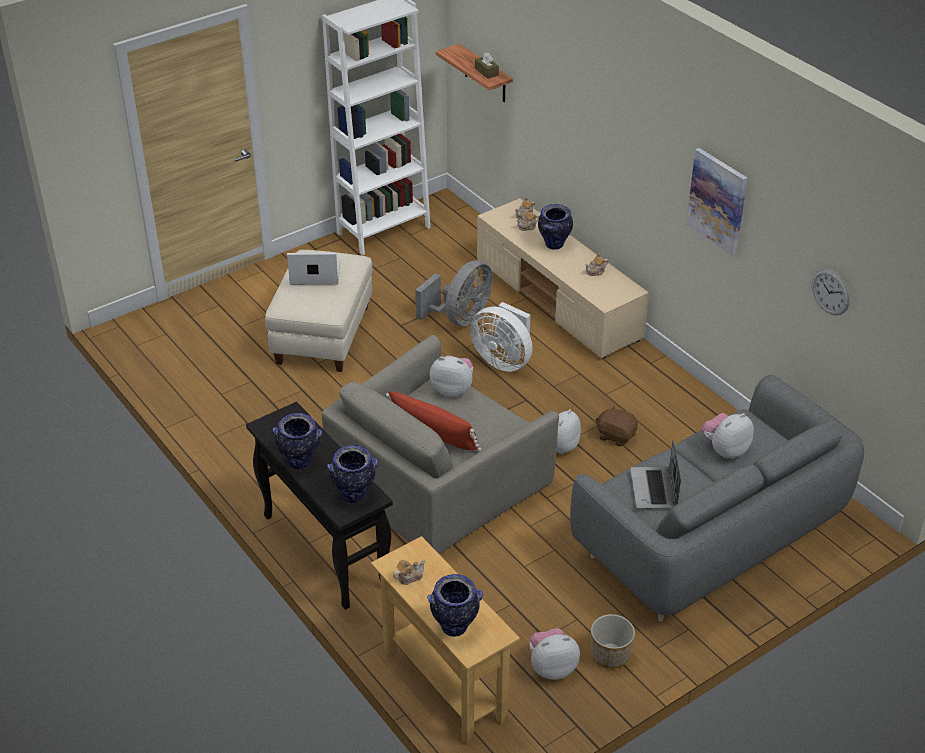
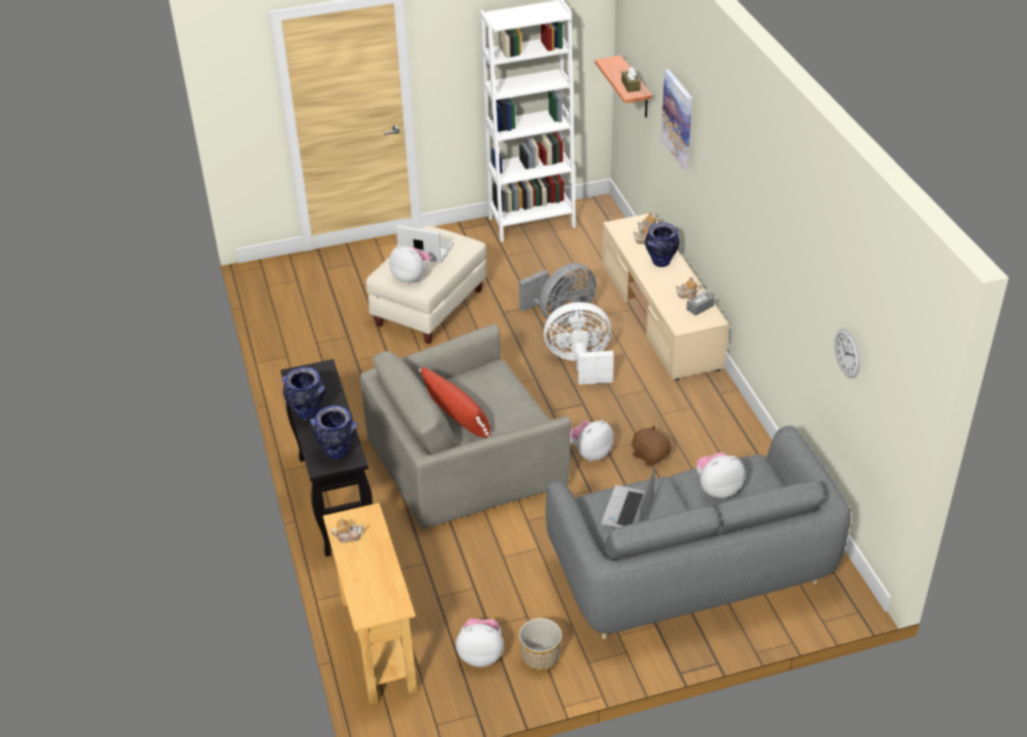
camera: 20 degrees right, 0 degrees up
(452, 389) = (496, 378): plush toy -> plush toy (411, 277)
(455, 627) = (363, 591): vase -> none
(503, 360) = (580, 363): white fan -> white fan turned 120 degrees clockwise
(614, 281) = (700, 307): none -> grey tissue box
(717, 201) = (776, 243): picture -> picture (678, 119)

